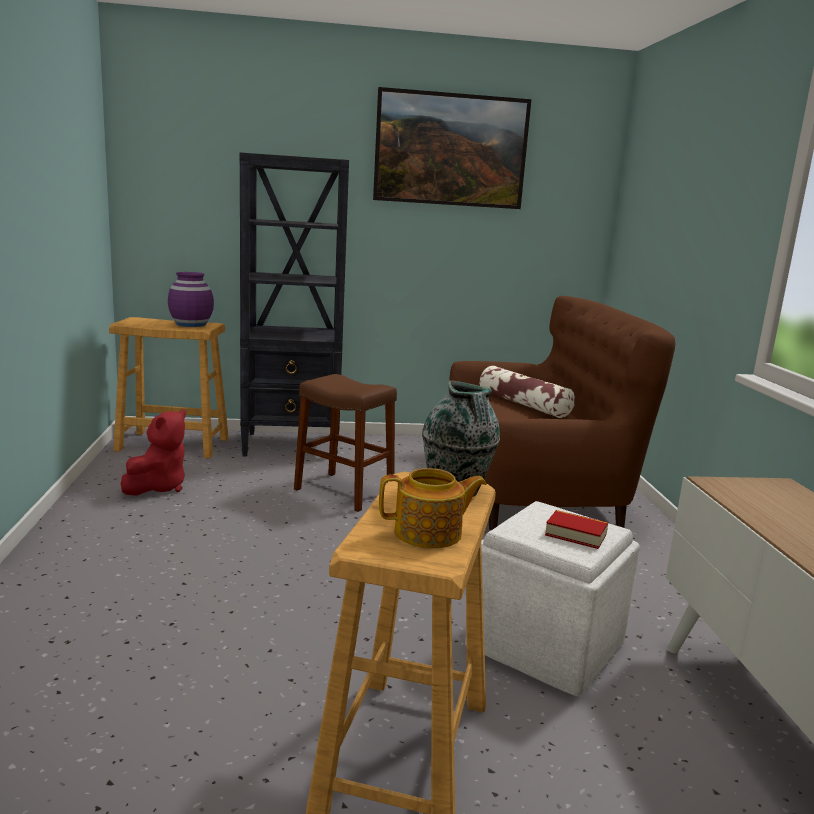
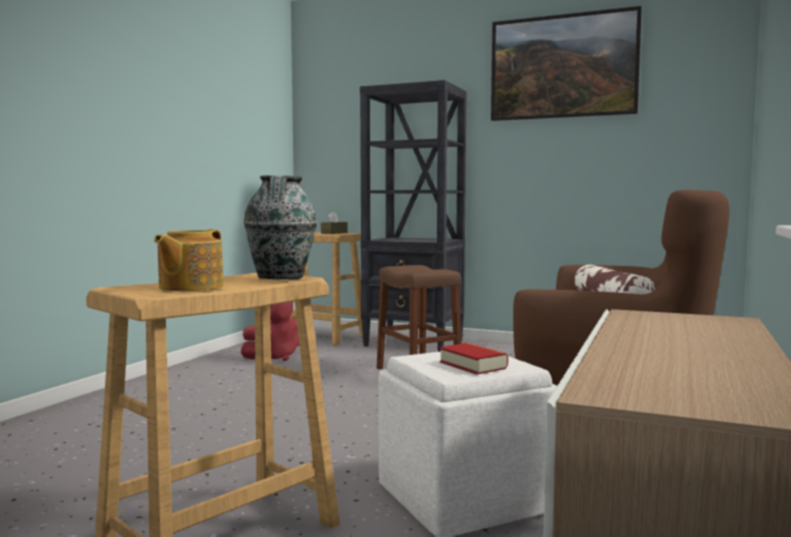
camera: 30 degrees right, 10 degrees down
(191, 324) = (334, 233): purple vase -> brown tissue box
(430, 533) = (189, 287): teapot -> teapot turned 90 degrees clockwise

